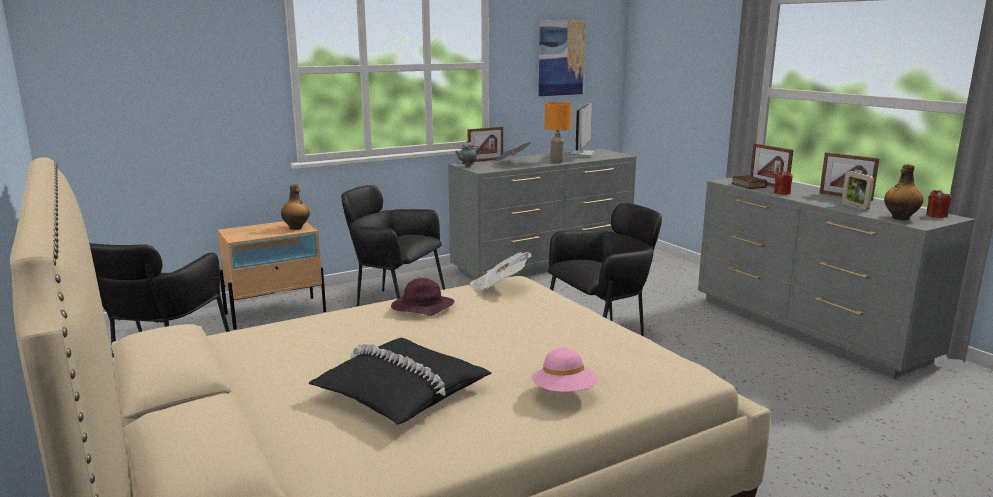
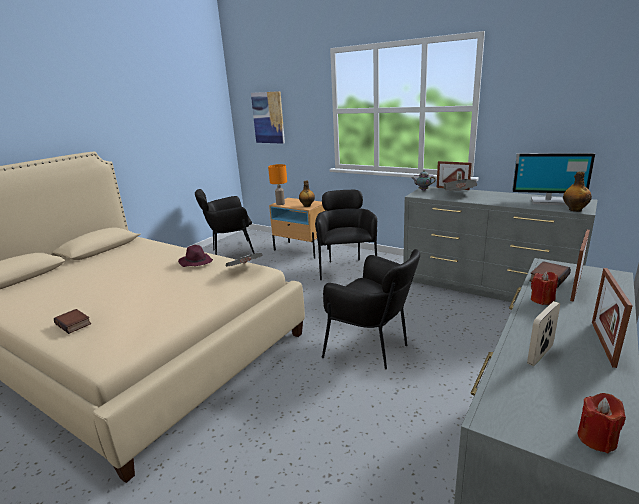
camera: 65 degrees right, 5 degrees up
(401, 393) = (81, 287): black pillow -> none
(557, 161) = (494, 201): orange table lamp -> orange table lamp (280, 204)
(561, 58) = (567, 101): picture -> picture (268, 117)
(564, 393) = (74, 324): pink hat -> book
(583, 154) = (547, 201): monitor -> monitor turned 150 degrees counterclockwise
(899, 218) = (517, 397): bottle -> bottle (574, 210)

